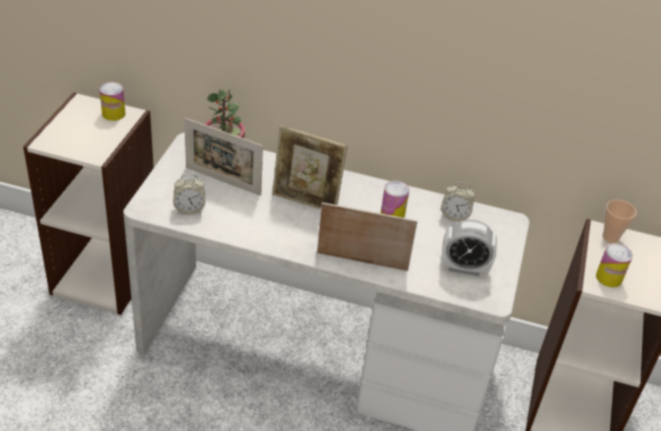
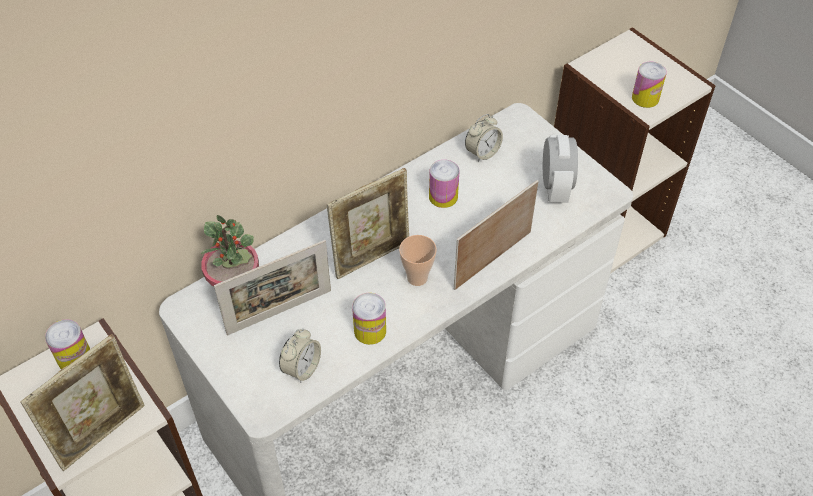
camera: 50 degrees left, 10 degrees up
(73, 146) = (102, 433): none -> picture frame
(245, 227) = (370, 331): none -> can
(464, 268) = (555, 188): alarm clock -> alarm clock turned 45 degrees counterclockwise
(610, 237) = (598, 65): cup -> cup (417, 278)

